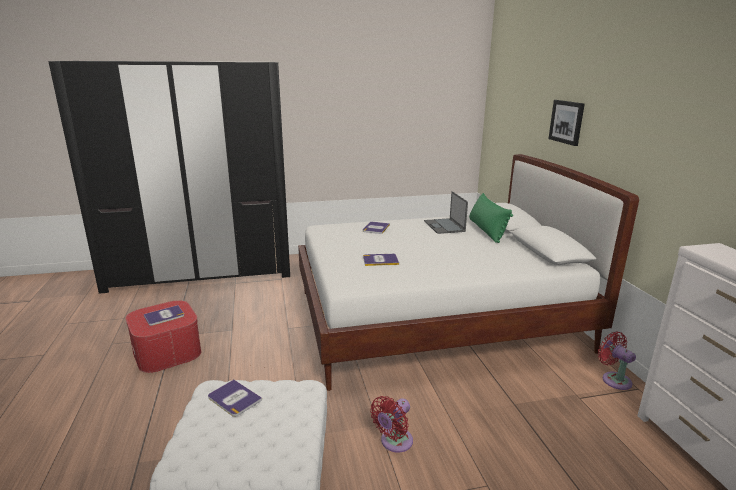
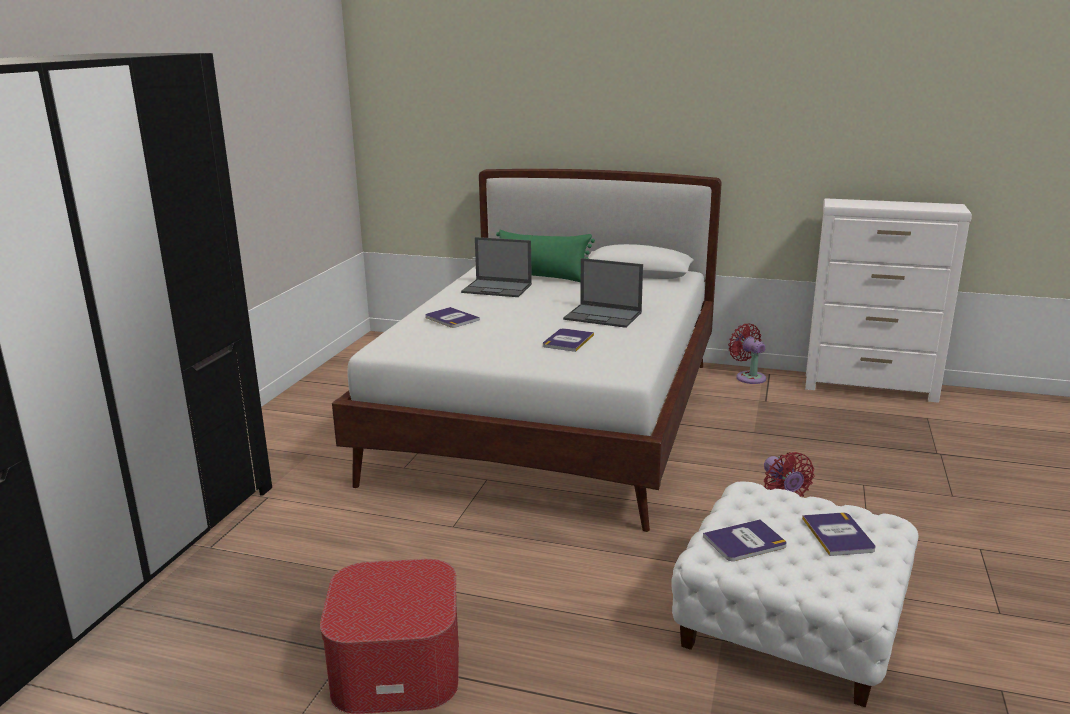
camera: 60 degrees left, 0 degrees up
(164, 316) = (391, 593): book -> book (838, 535)
(437, 260) = (604, 316): none -> laptop
(567, 122) = (569, 113): picture -> none
(614, 379) = (748, 377): red fan -> red fan turned 60 degrees clockwise

